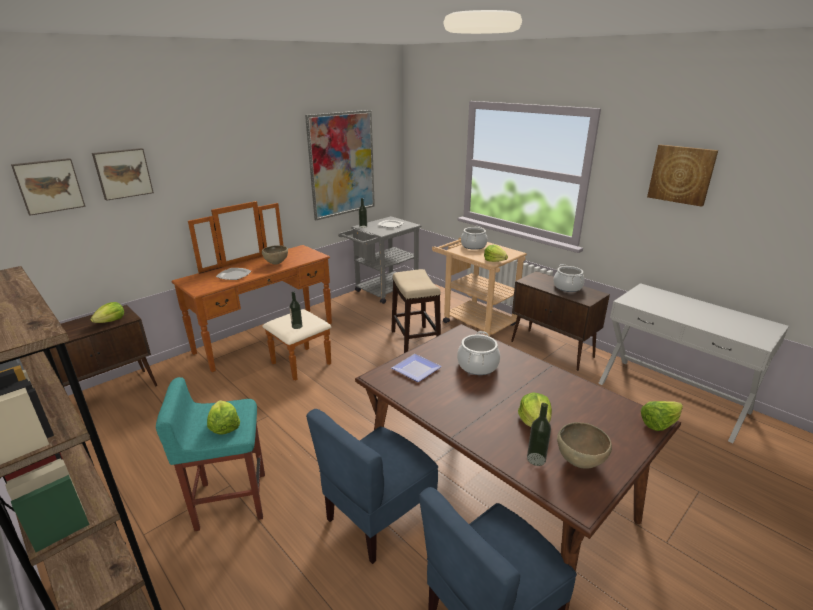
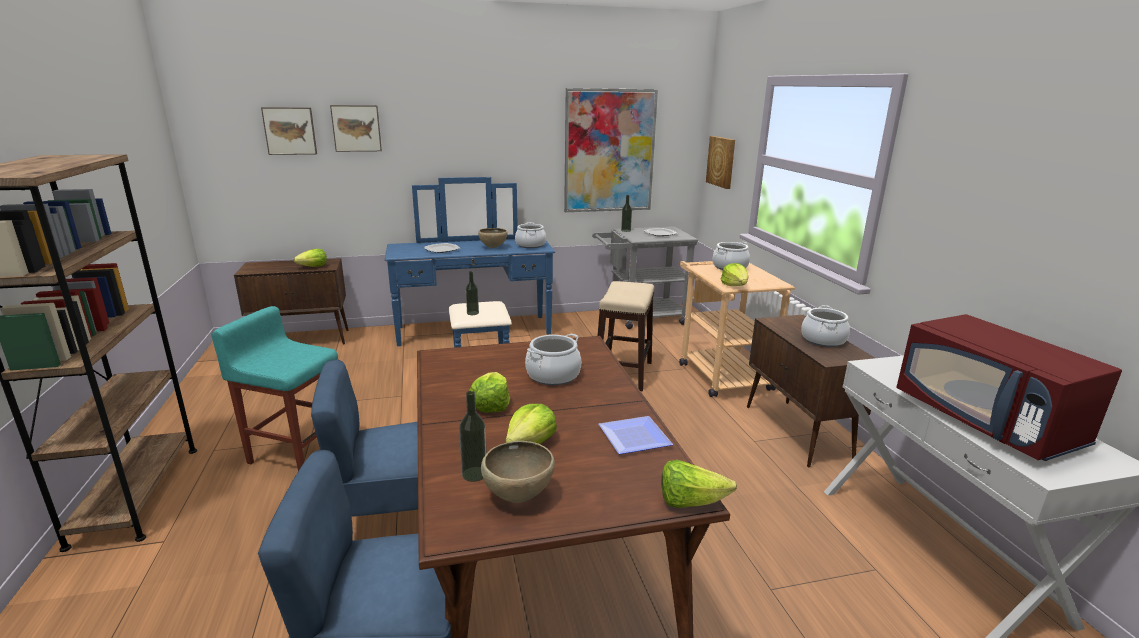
camera: 30 degrees right, 5 degrees down
(224, 426) = (283, 361): lettuce -> lettuce (490, 405)
(274, 343) = (476, 337): brown dresser -> blue dresser
(304, 255) = (530, 245): none -> cooking pot
(416, 368) = (484, 359): plate -> plate (635, 436)
(681, 174) = (1004, 174): picture -> picture (721, 161)
(709, 320) = (987, 421): none -> red microwave

